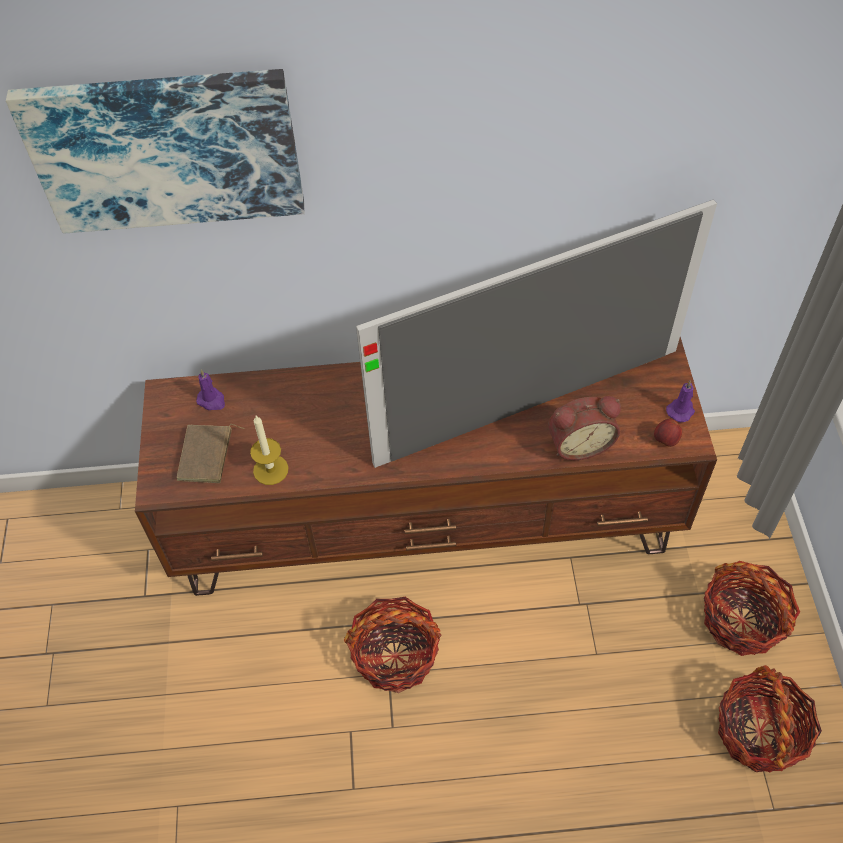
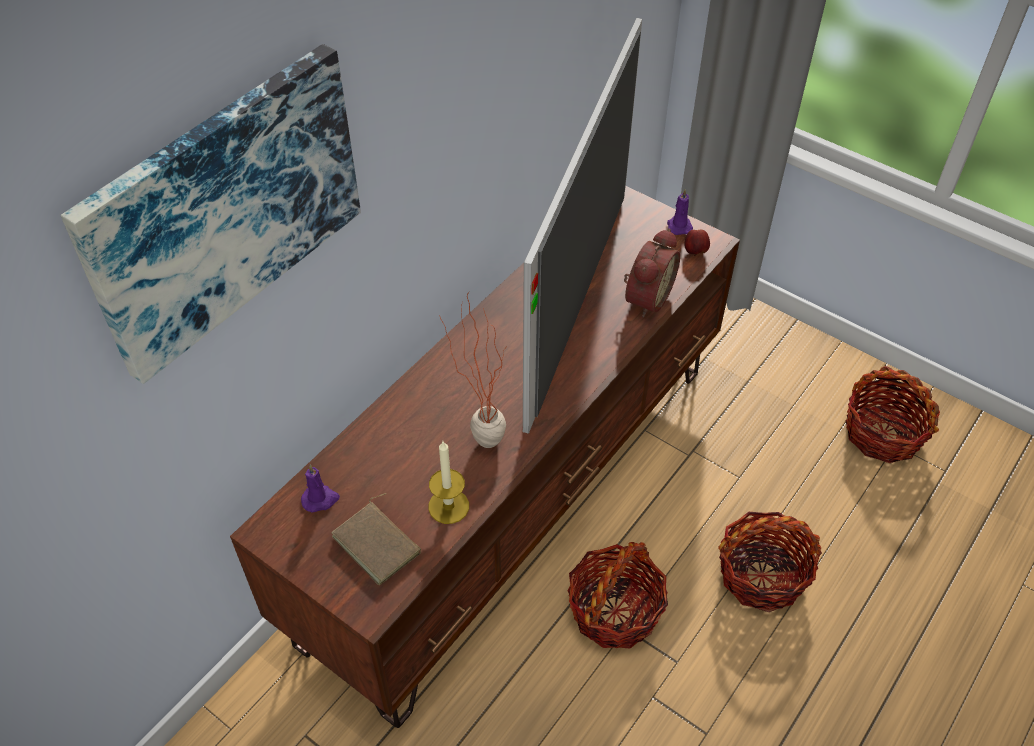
camera: 50 degrees left, 5 degrees down
(342, 443) = (478, 438): none -> potted plant
(742, 620) = (792, 374): basket -> basket (762, 574)

